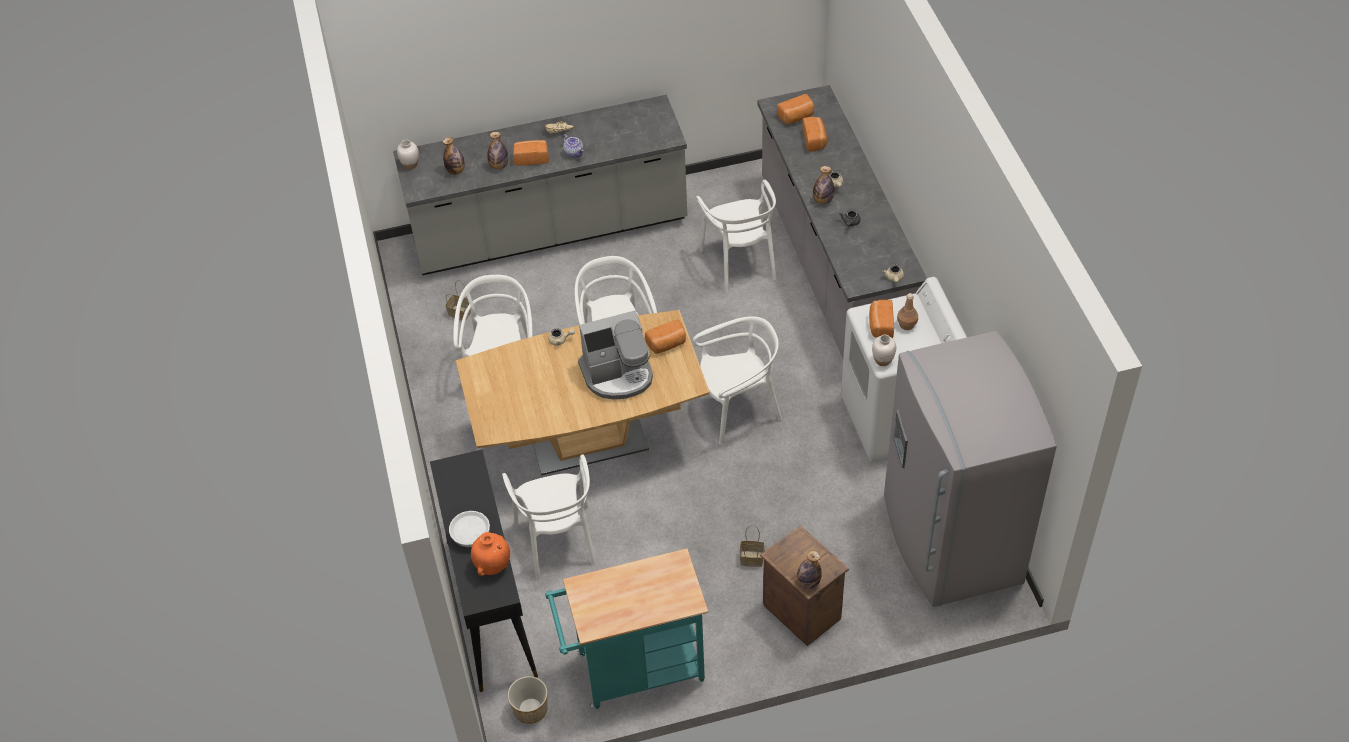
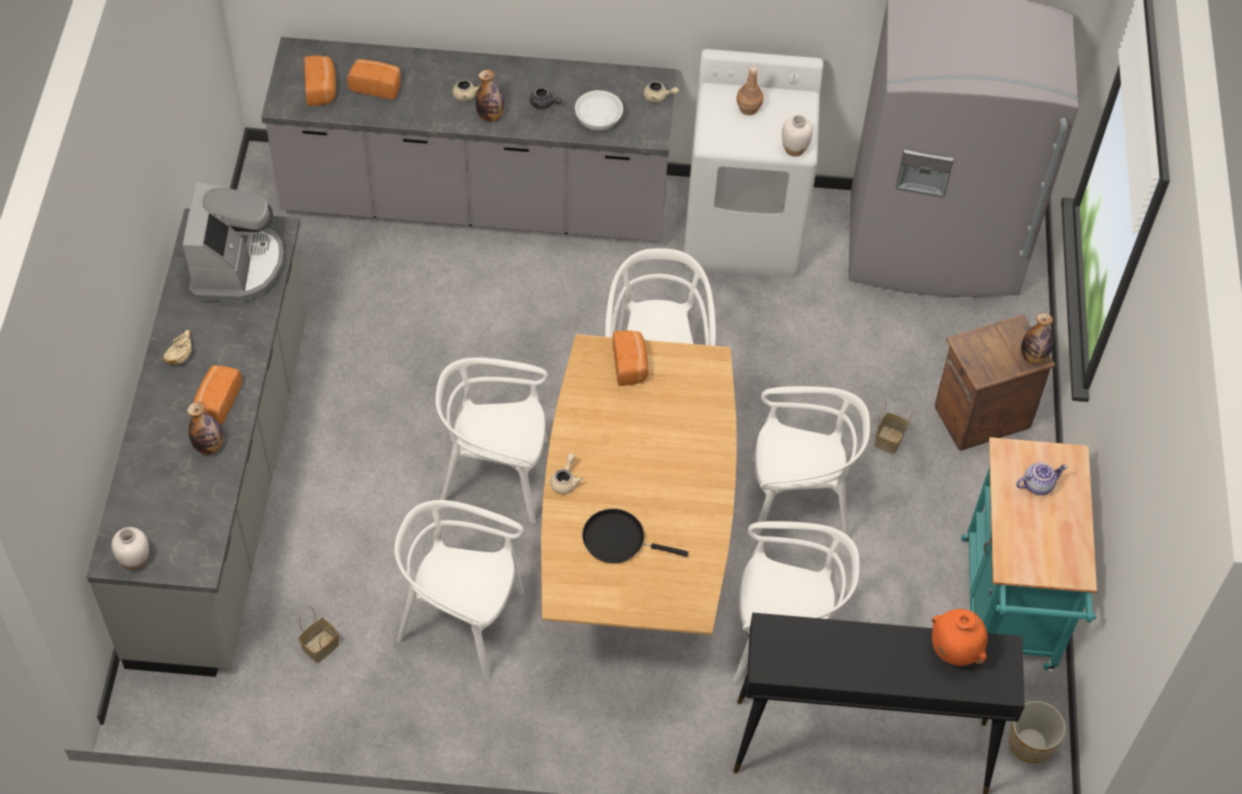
camera: 75 degrees left, 5 degrees up
(456, 171) = (185, 503): bottle -> none
(471, 535) = (895, 663): white bowl -> white bowl (599, 118)
(526, 379) = (618, 540): none -> black frying pan
(574, 153) = (238, 347): teapot -> teapot (1037, 484)
(618, 374) = (658, 434): coffee machine -> coffee machine (236, 266)
(740, 262) = (409, 292): white chair -> white chair (797, 503)
(880, 326) = (739, 132): bread -> none

